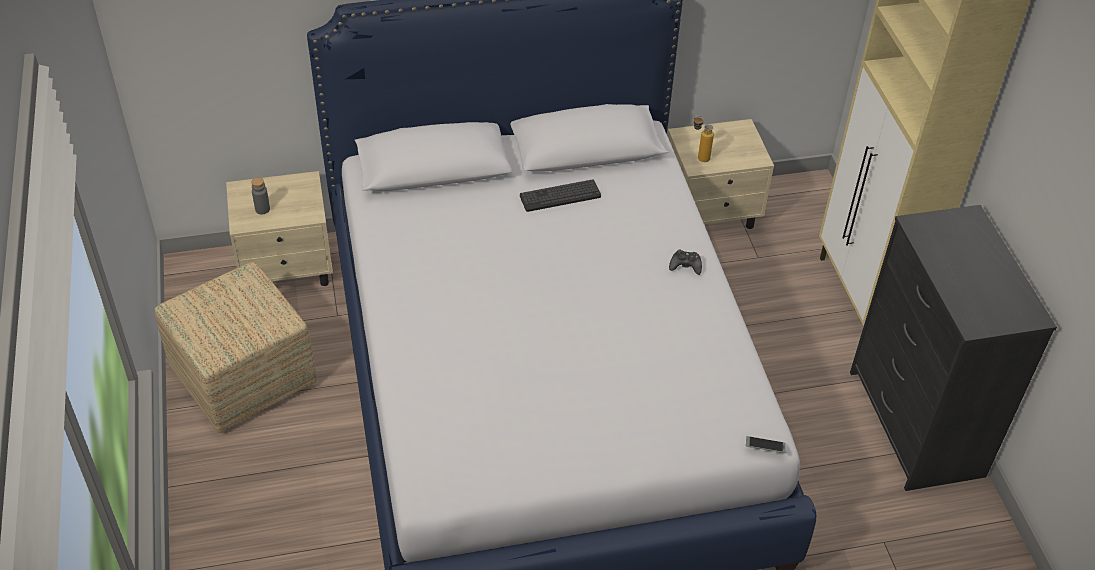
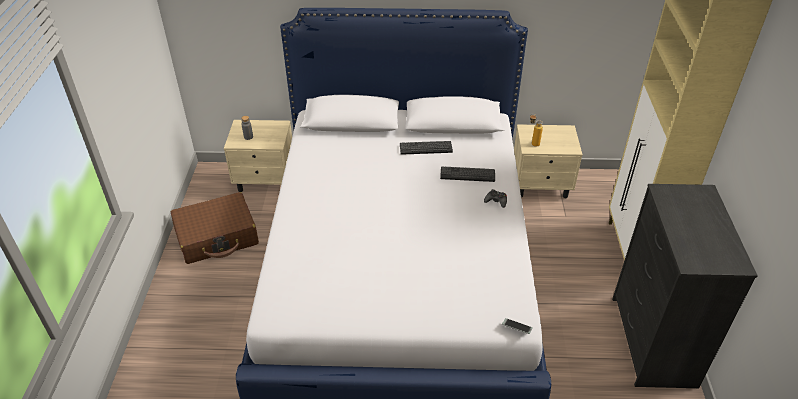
camera: 15 degrees right, 5 degrees down
(244, 375) = (217, 236): ottoman -> brown suitcase
(633, 230) = (467, 174): none -> keyboard

